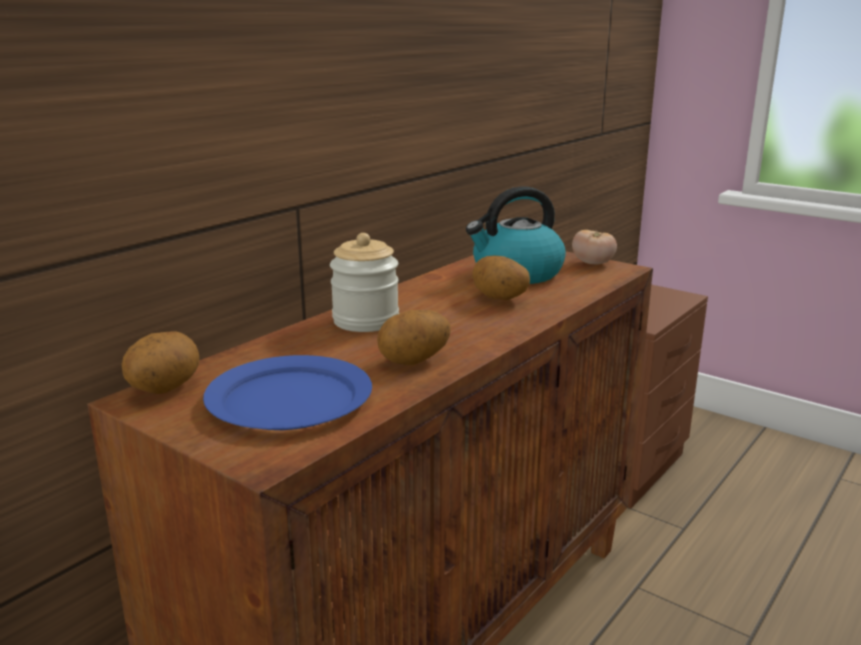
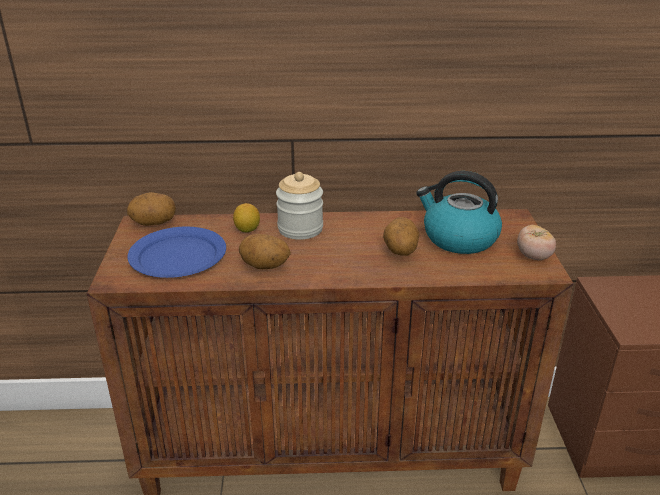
camera: 50 degrees right, 10 degrees up
(309, 344) = (247, 230): none -> lemon

